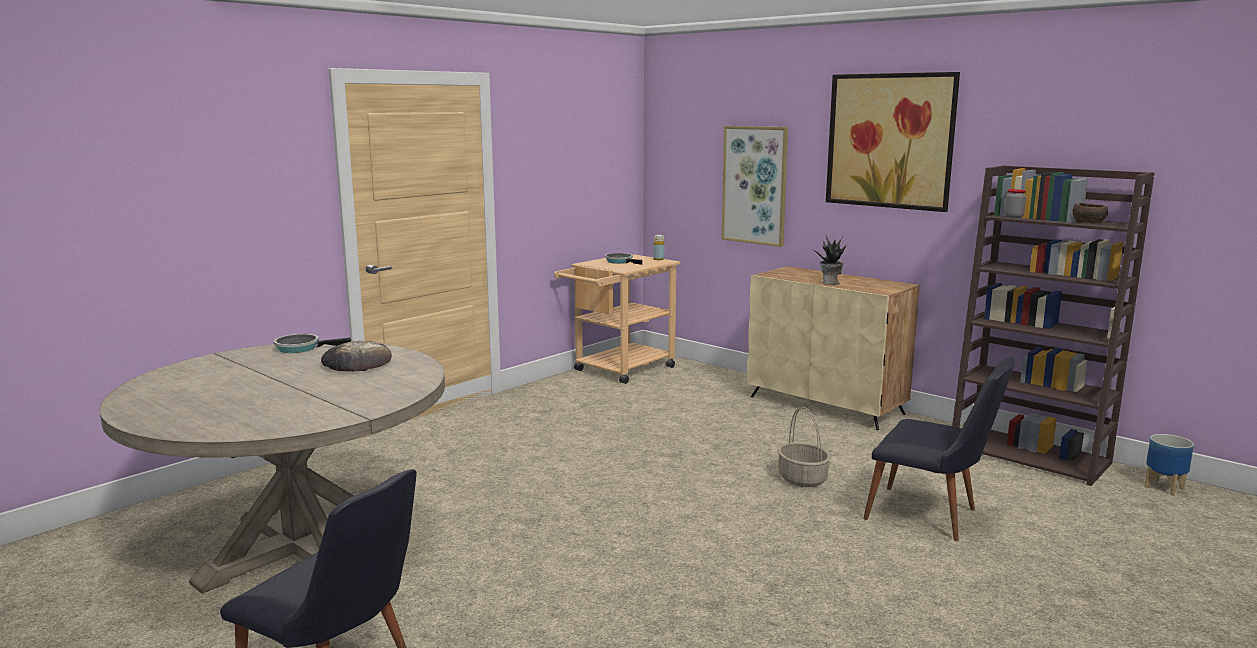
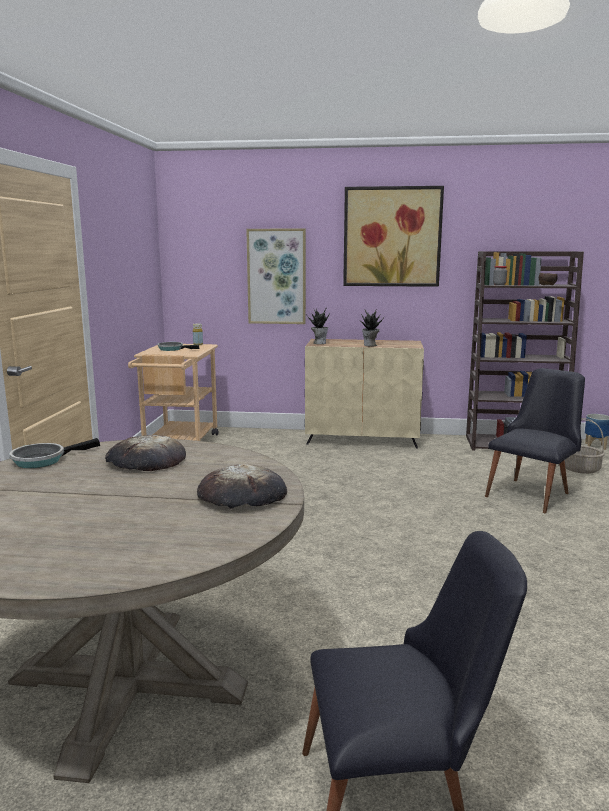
camera: 35 degrees left, 0 degrees up
(350, 403) = (242, 495): none -> bread
(778, 273) = (319, 343): none -> potted plant
(803, 479) = (430, 490): basket -> basket (580, 469)
(932, 517) = (533, 493): black chair -> black chair turned 45 degrees counterclockwise

